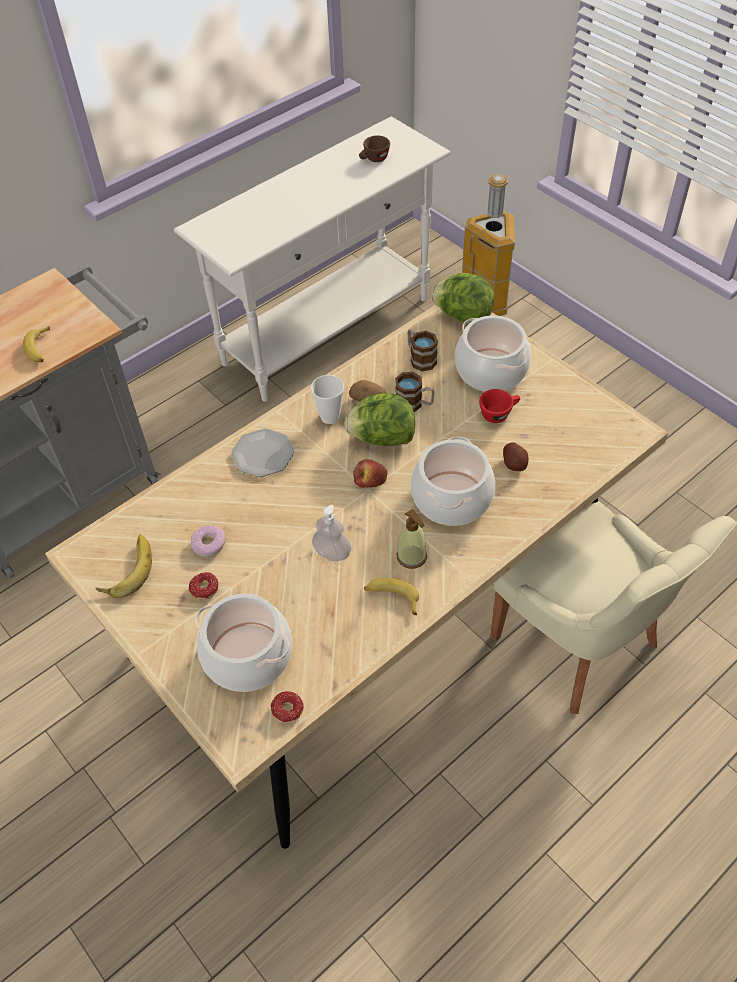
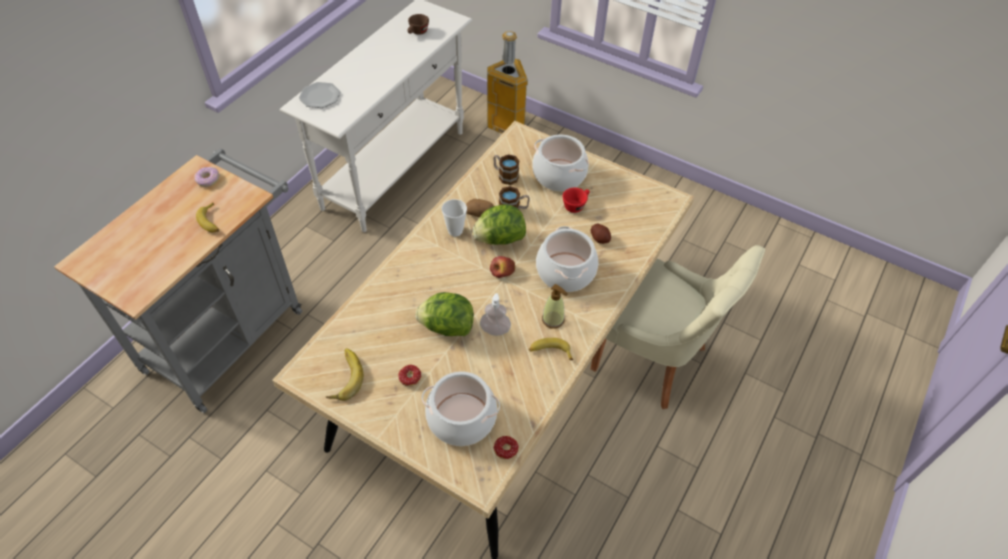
camera: 20 degrees left, 0 degrees up
(208, 544) = (400, 344): donut -> donut (208, 179)
(262, 454) = (415, 268): plate -> plate (320, 96)
(462, 316) = (524, 139): lettuce -> lettuce (447, 327)

